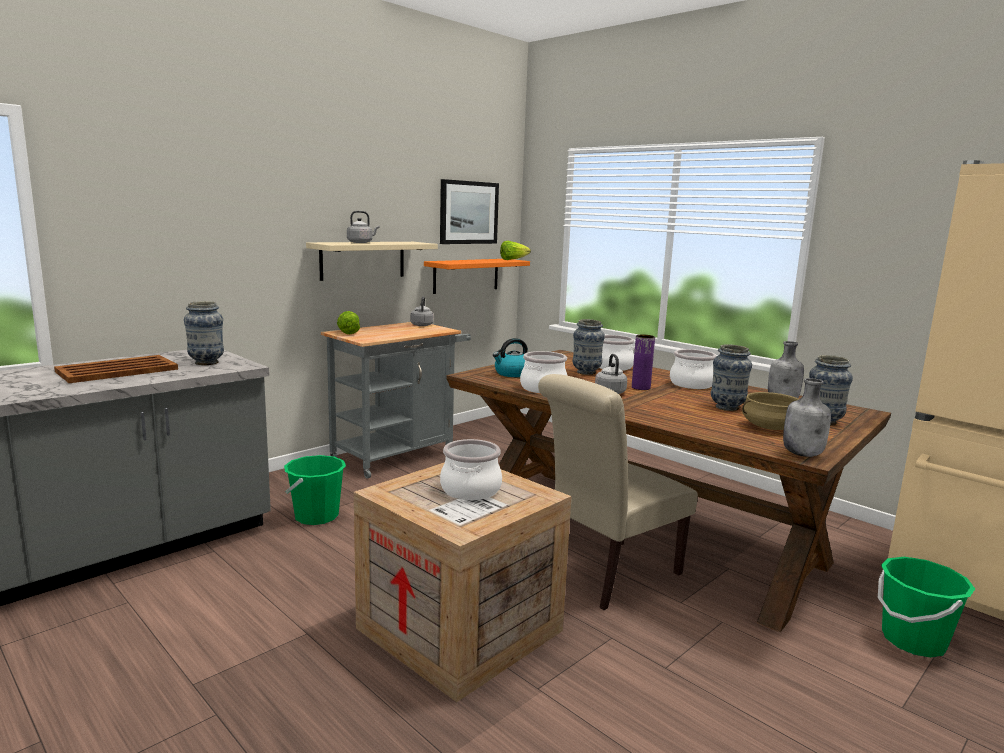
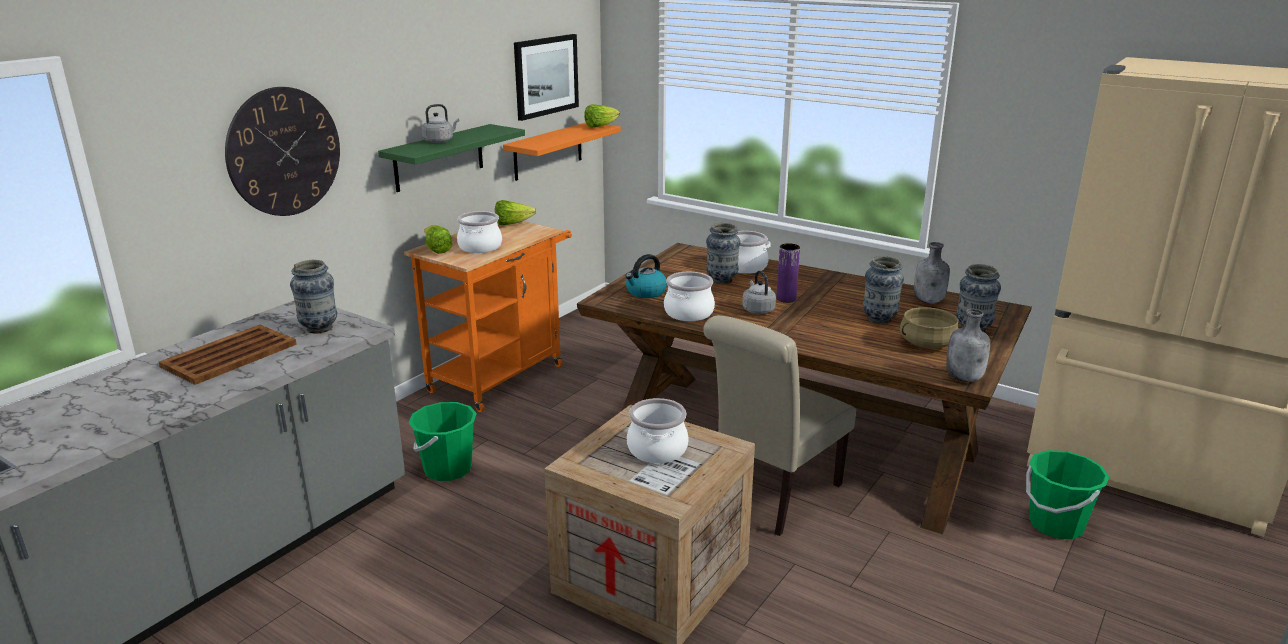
camera: 10 degrees left, 10 degrees up
(218, 225) = (284, 152): none -> wall clock
(363, 260) = (439, 157): beige shelf -> green shelf
(399, 455) = (502, 375): grey cart -> orange cart
(422, 325) = (512, 224): grey kettle -> lettuce
(691, 384) = (834, 287): cooking pot -> cooking pot (479, 247)

